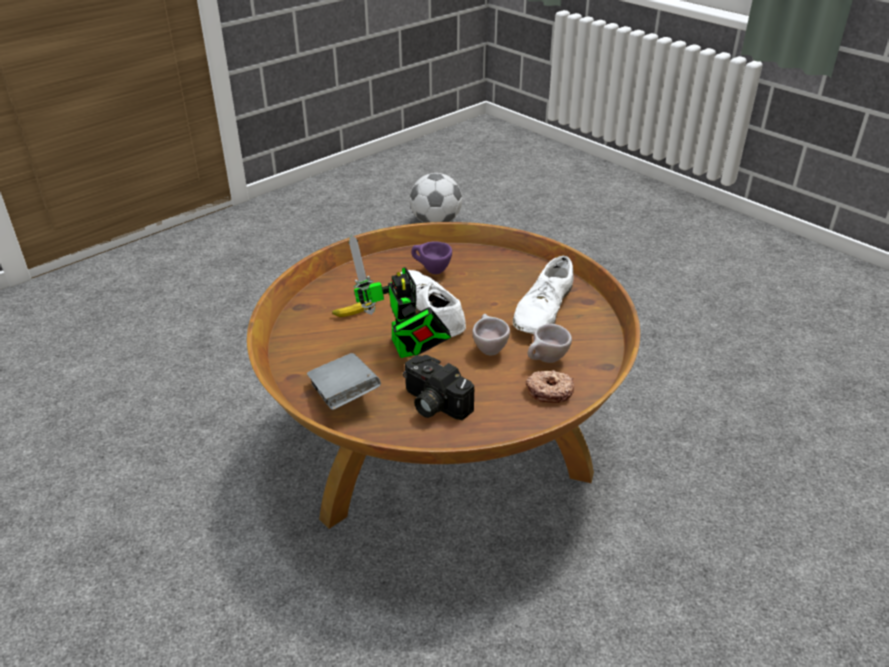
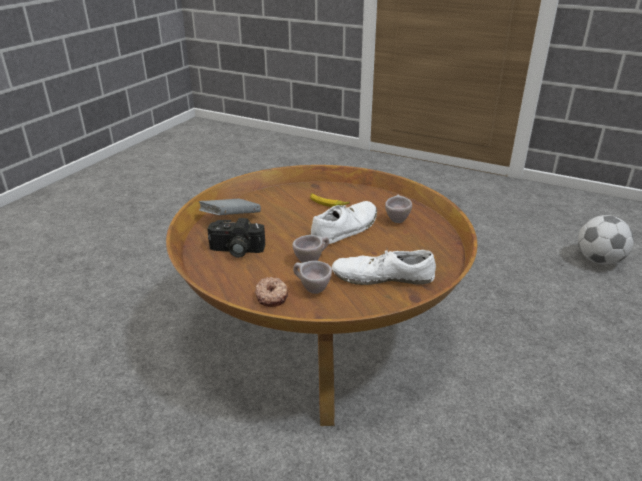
camera: 70 degrees right, 5 degrees down
(405, 350) = (290, 229): toy robot -> none
(431, 270) = (396, 219): purple cup -> beige cup
(432, 404) = (236, 250): camera -> camera turned 105 degrees counterclockwise

